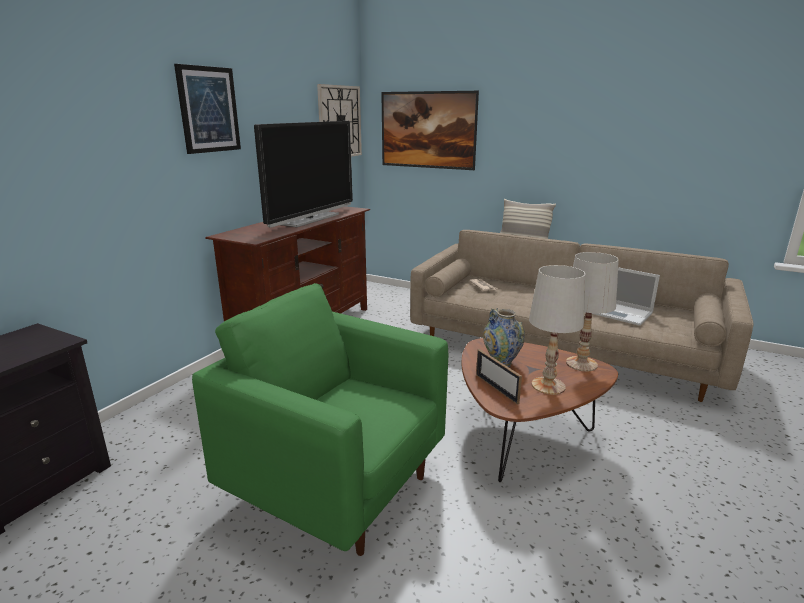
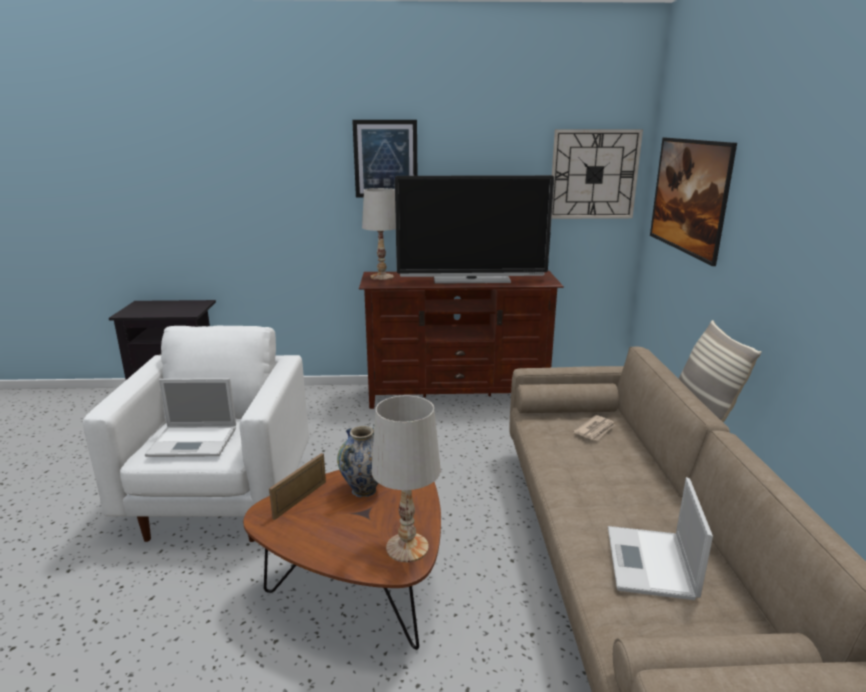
camera: 60 degrees right, 0 degrees up
(336, 486) = (222, 501): green armchair -> white armchair
(370, 411) = (195, 441): none -> laptop
(548, 386) = (327, 532): white table lamp -> white table lamp (382, 277)

